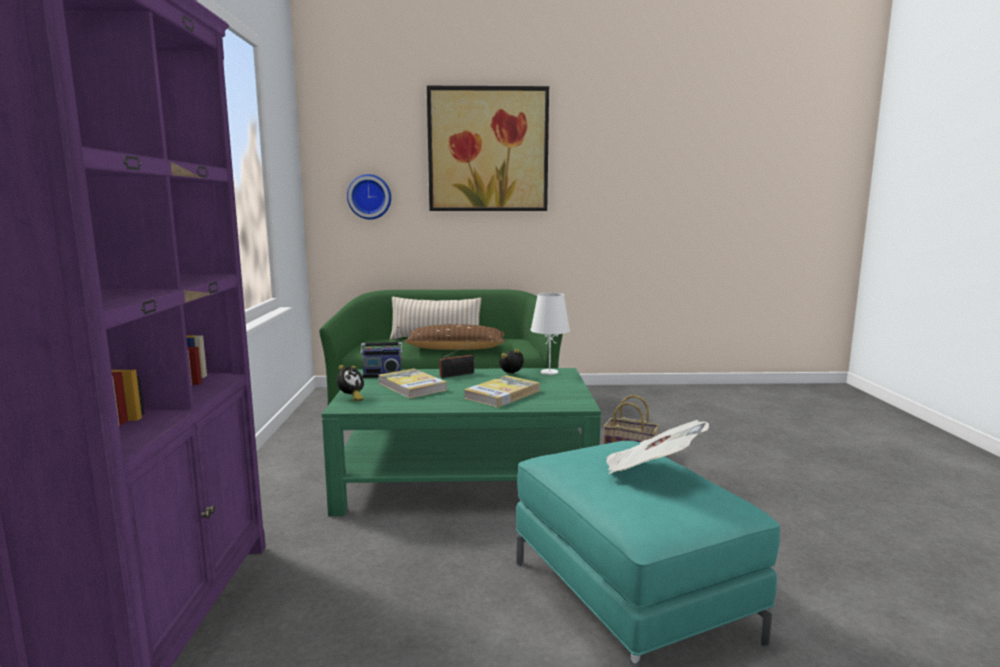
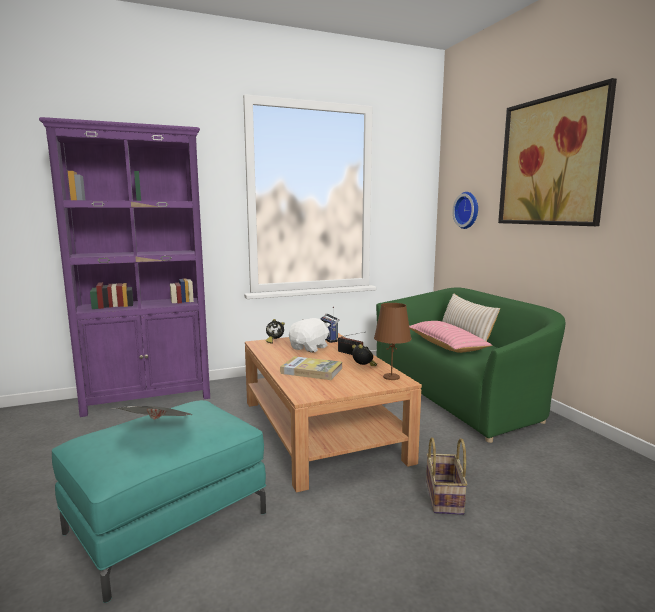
camera: 70 degrees right, 0 degrees up
(412, 386) = (309, 348): book -> white plush toy
(456, 348) = (446, 345): brown pillow -> pink pillow
(467, 479) = (321, 430): green coffee table -> brown coffee table
(549, 372) = (391, 377): white table lamp -> brown table lamp

